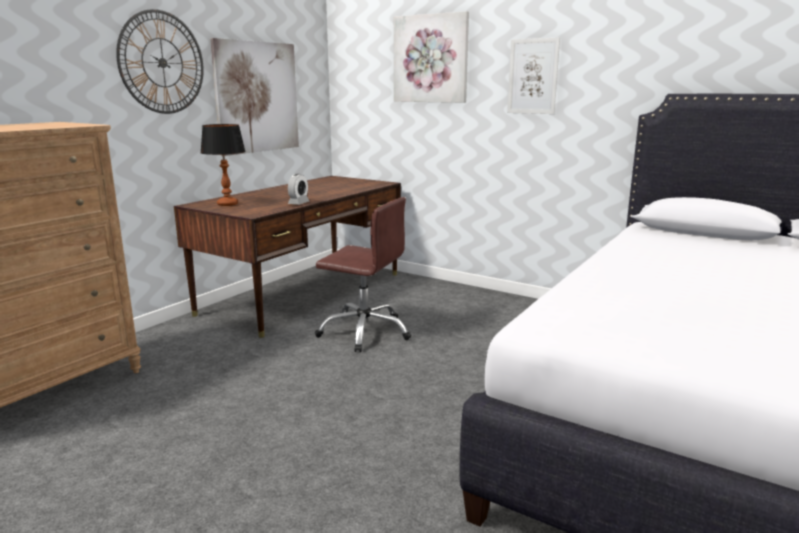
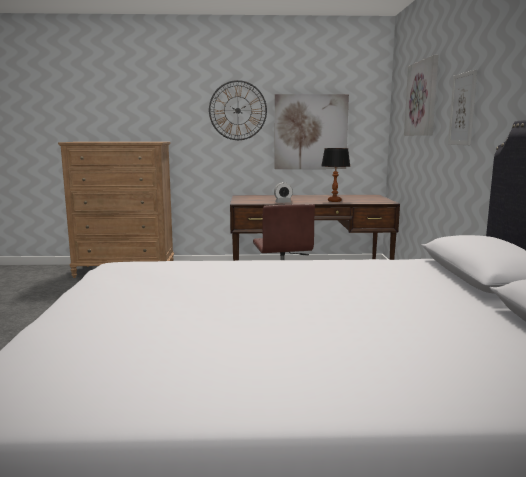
camera: 55 degrees right, 5 degrees down
(227, 204) = (252, 198): table lamp -> table lamp (334, 201)

